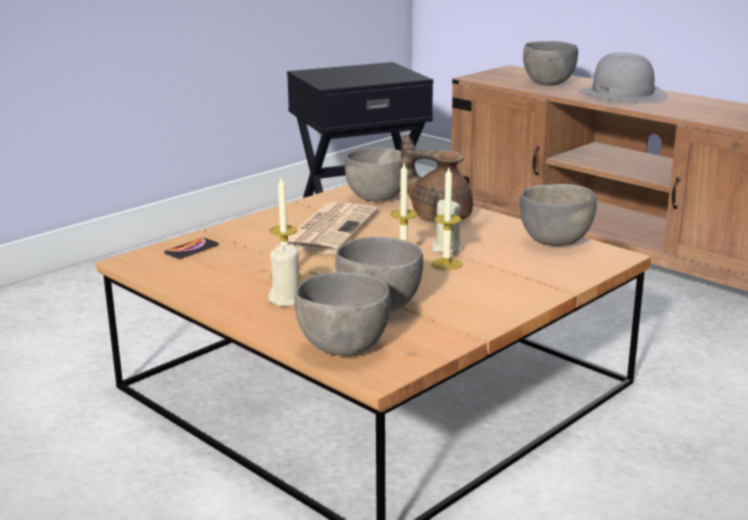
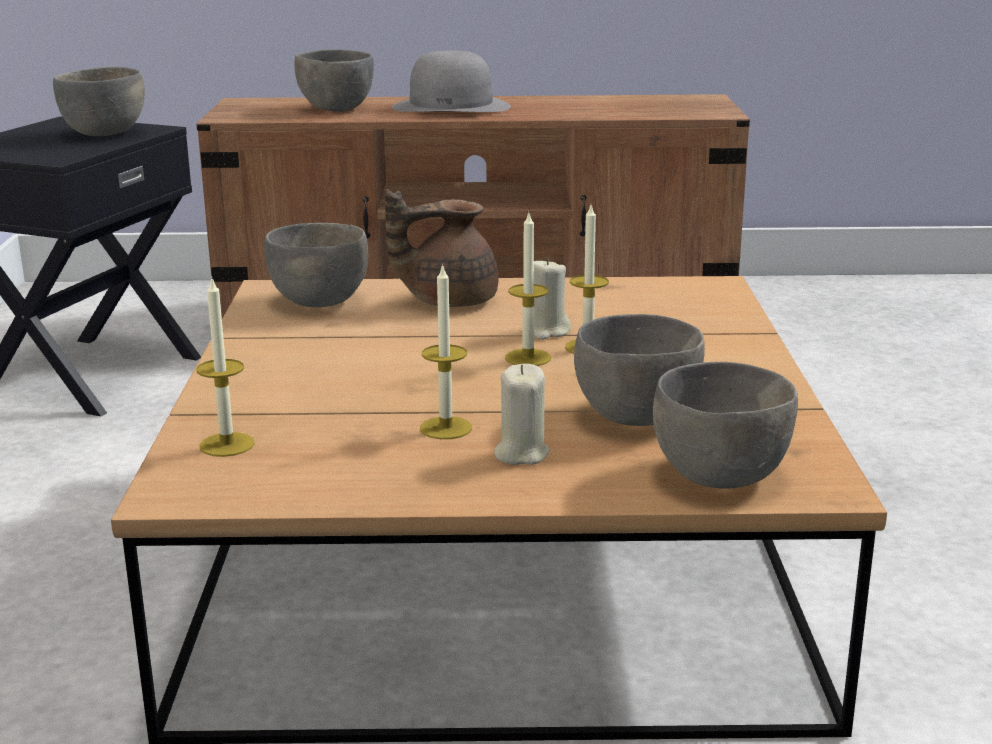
camera: 45 degrees left, 0 degrees up
(191, 249) = (227, 444): phone -> candle
(328, 229) = (352, 356): newspaper -> none
(556, 242) = (632, 289): grey bowl -> grey bowl (105, 134)

